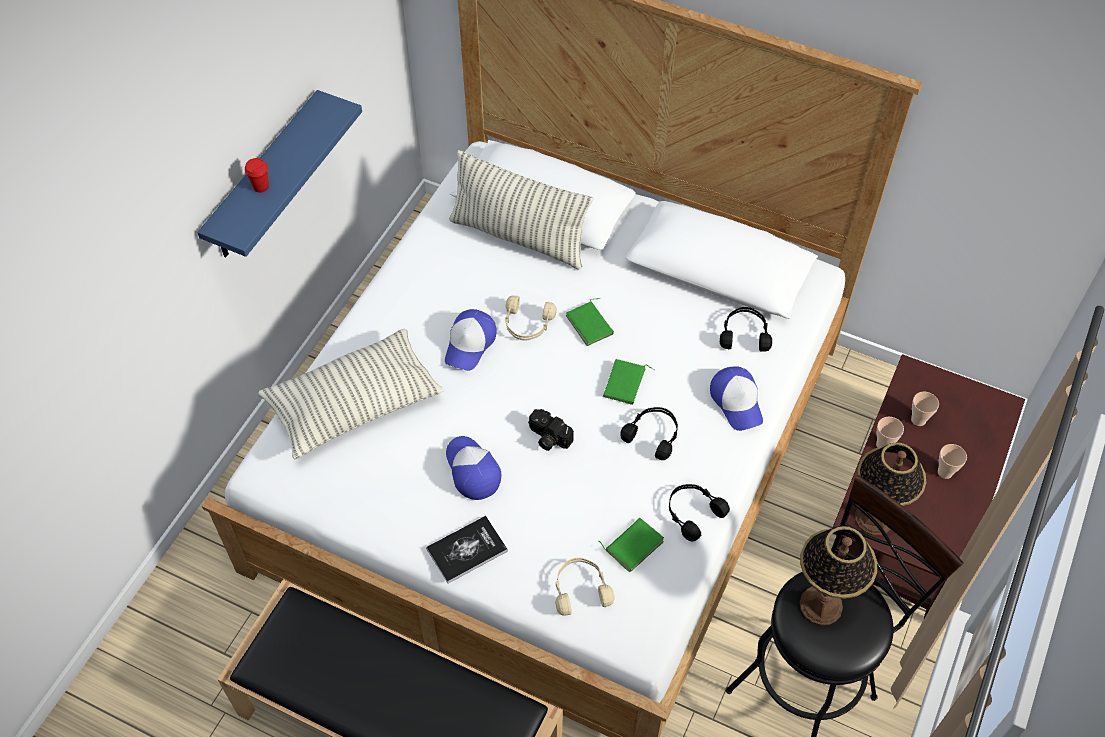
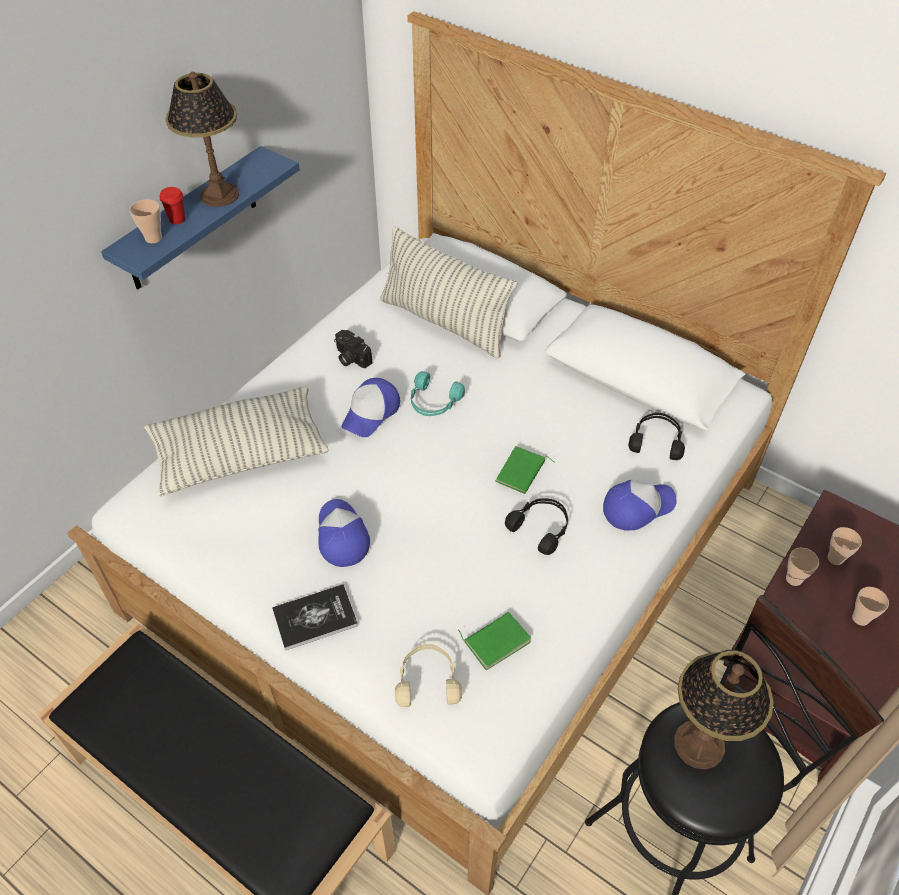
camera: 10 degrees right, 5 degrees down
(244, 211) = (153, 238): none -> cup
(527, 325) = (433, 402): beige headphones -> turquoise headphones
(548, 438) = (428, 514): camera -> camera (350, 358)
(591, 324) = (498, 411): green book -> none
(692, 513) = (569, 616): black headphones -> none
(737, 402) = (637, 507): cap -> cap turned 105 degrees counterclockwise
(873, 519) = (773, 656): table lamp -> table lamp (219, 195)

